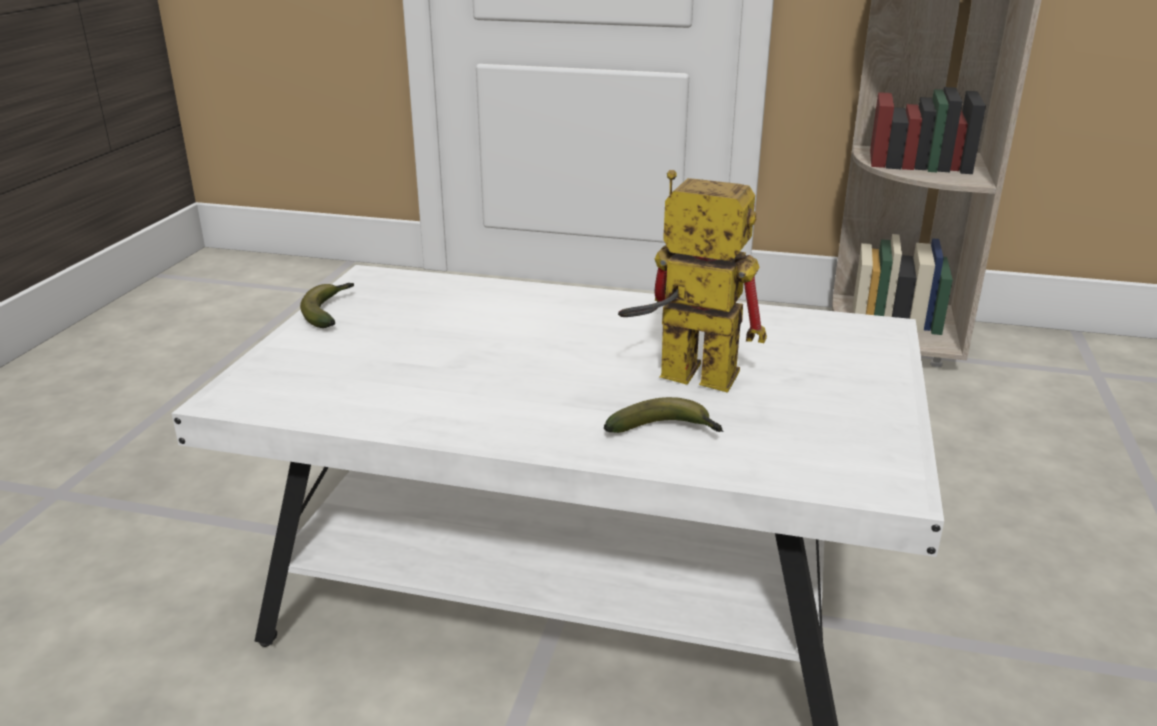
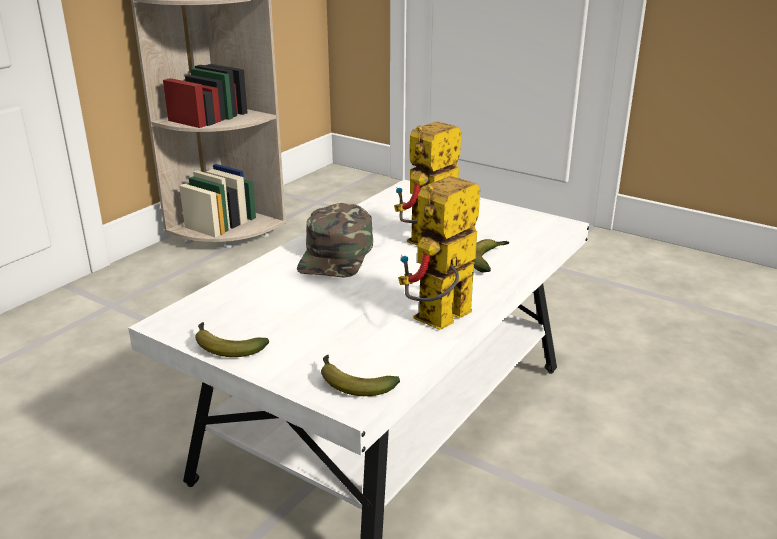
camera: 70 degrees left, 0 degrees up
(267, 390) = (352, 383): none -> banana
(436, 421) = (439, 322): none -> toy robot
(592, 322) = (337, 254): none -> green cap

